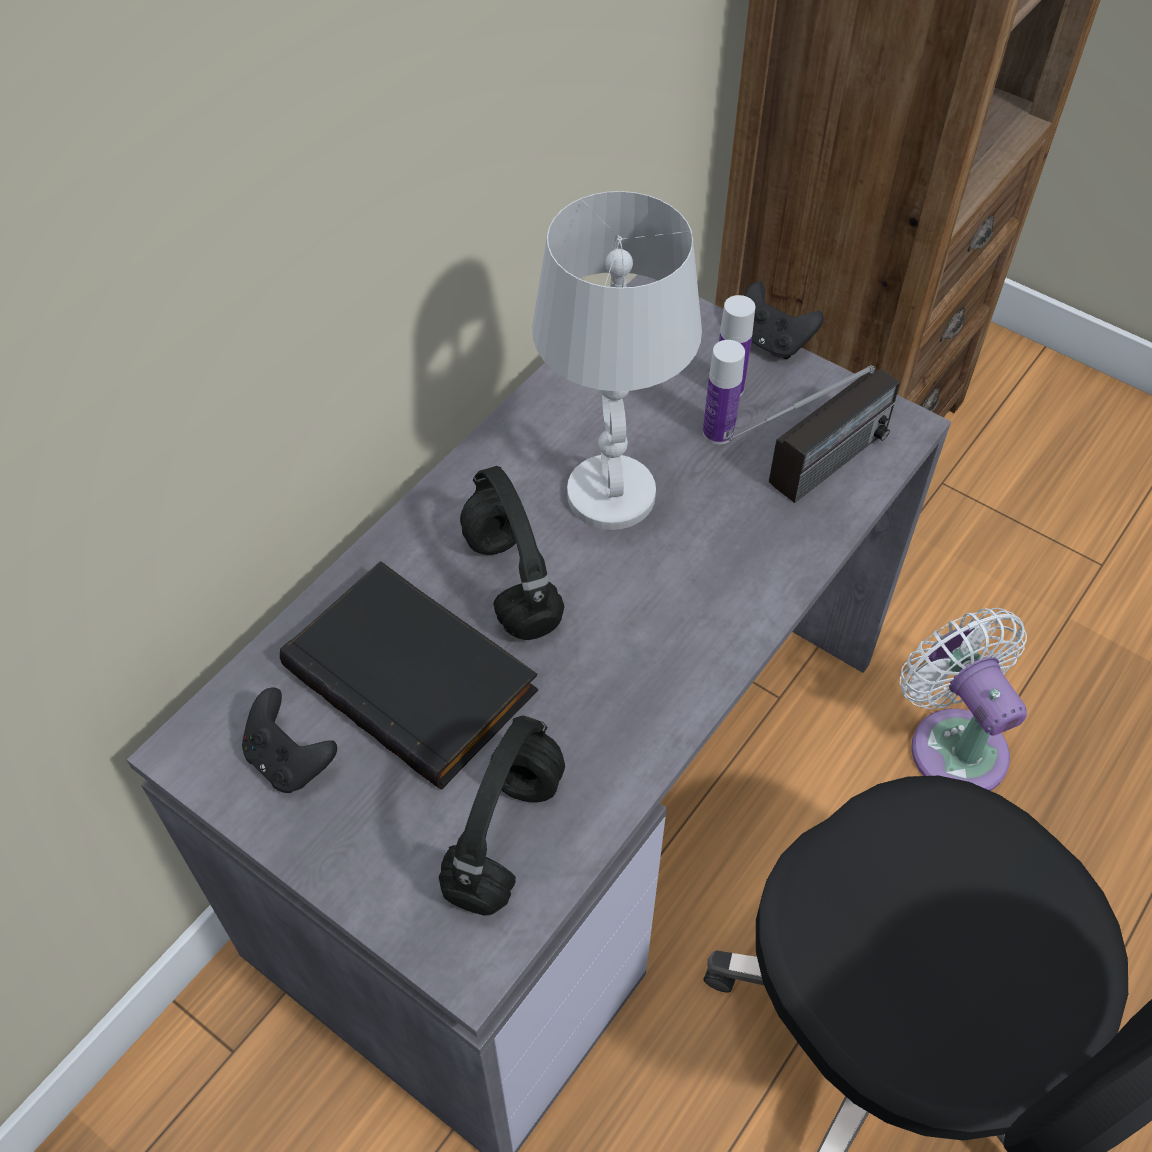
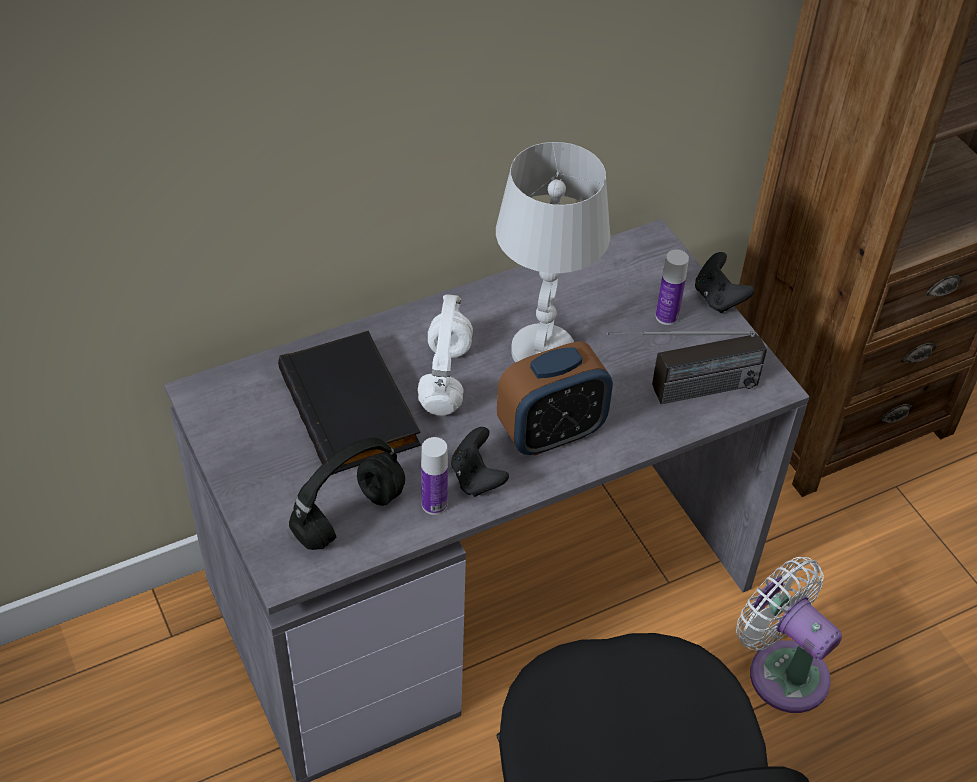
camera: 25 degrees right, 5 degrees down
(289, 760) = (252, 422): black game controller -> black game controller (477, 478)
(509, 581) = (444, 377): black headphones -> white headphones
(690, 598) = (551, 433): none -> alarm clock
(718, 432) = (640, 341): bottle -> bottle (434, 504)
(953, 742) = (782, 670): white fan -> white fan turned 45 degrees counterclockwise

